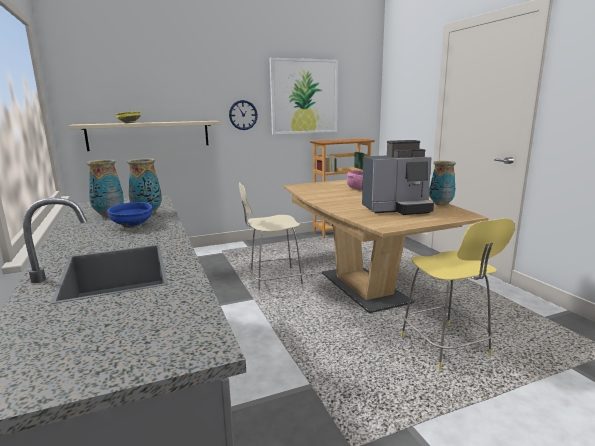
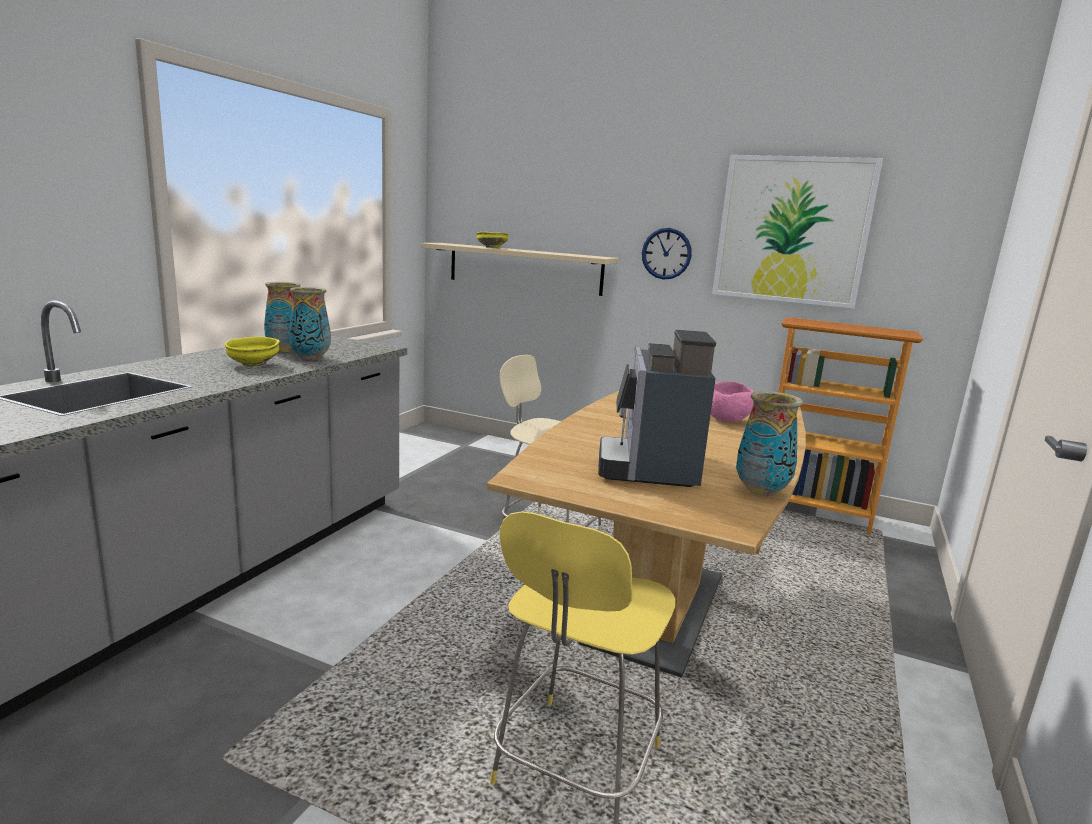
camera: 45 degrees right, 0 degrees up
(132, 225) = (253, 365): blue bowl -> yellow bowl
(397, 209) = (650, 467): coffee machine -> coffee machine turned 60 degrees clockwise

